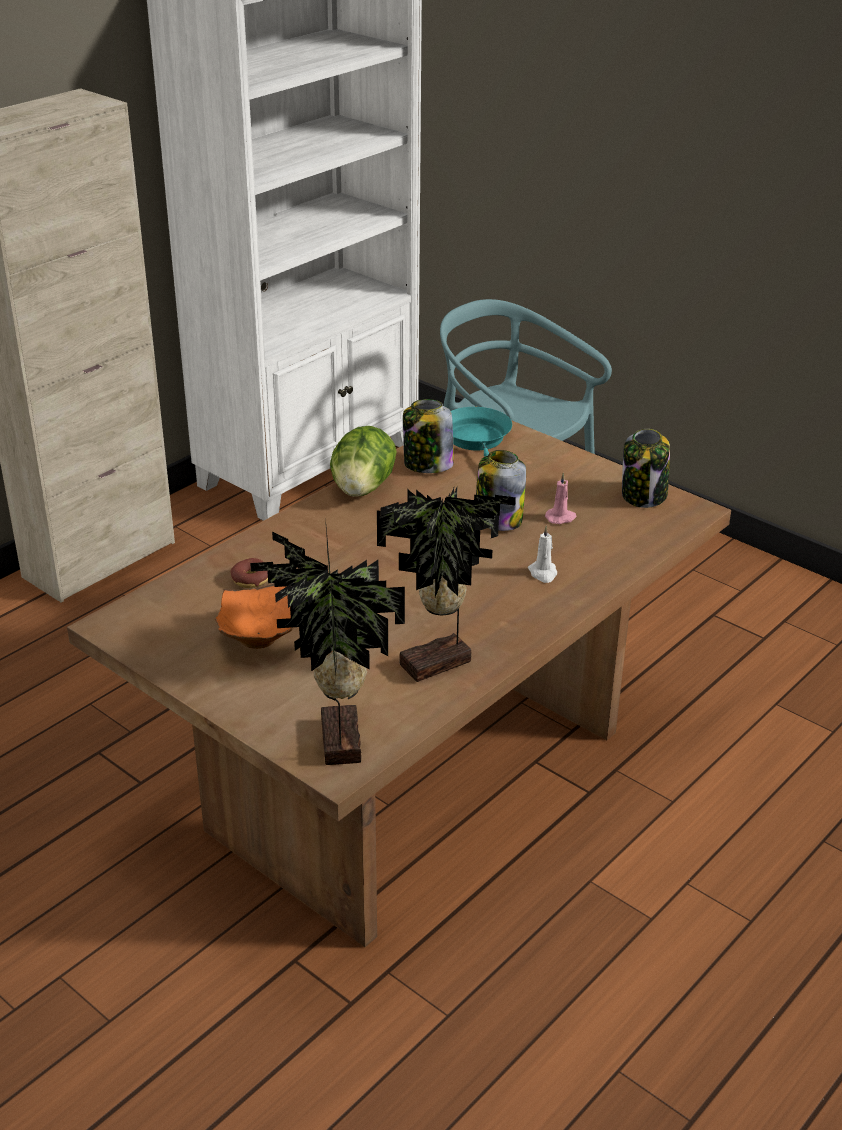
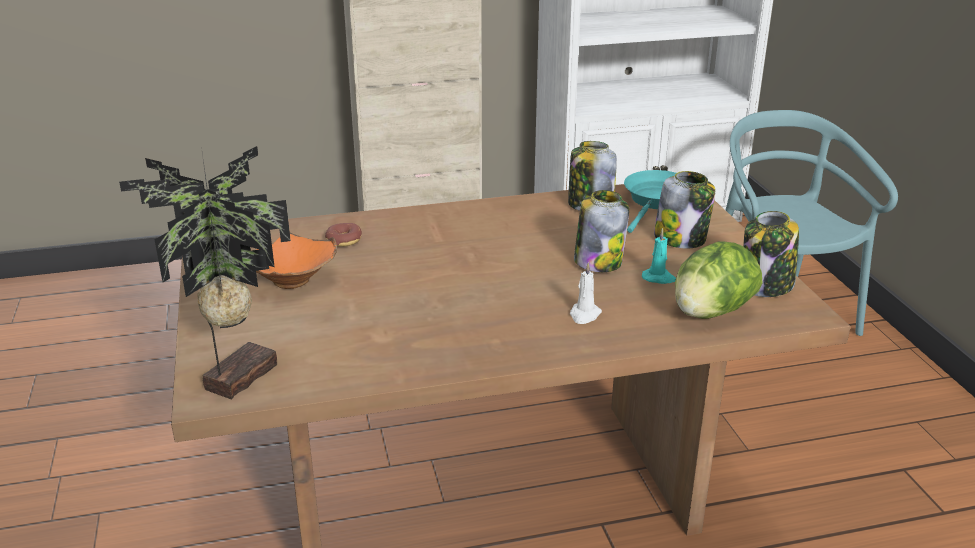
camera: 35 degrees right, 5 degrees down
(363, 489) = (513, 207): lettuce -> lettuce (711, 313)
(439, 666) = (396, 352): potted plant -> none
(537, 473) = (681, 238): none -> jar
(561, 518) = (659, 278): pink candle -> turquoise candle

